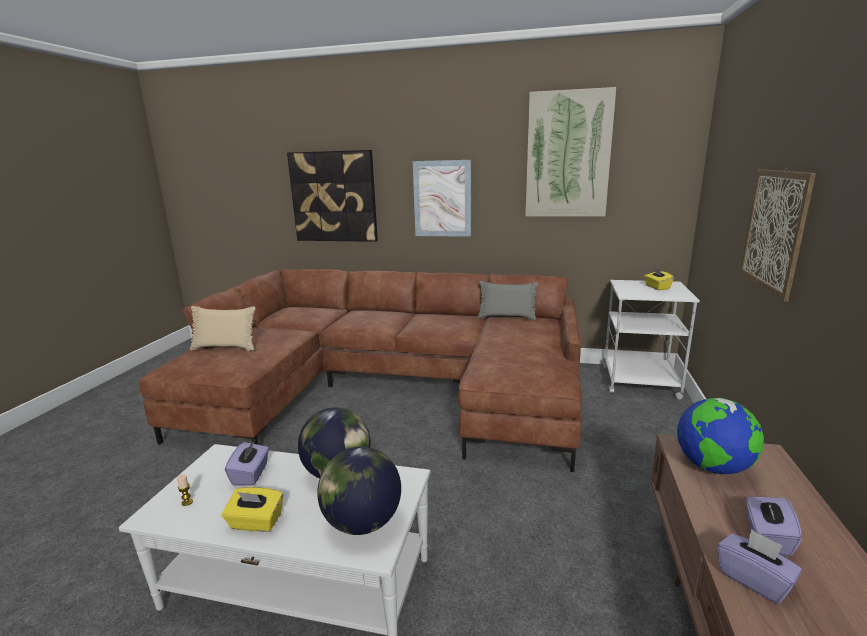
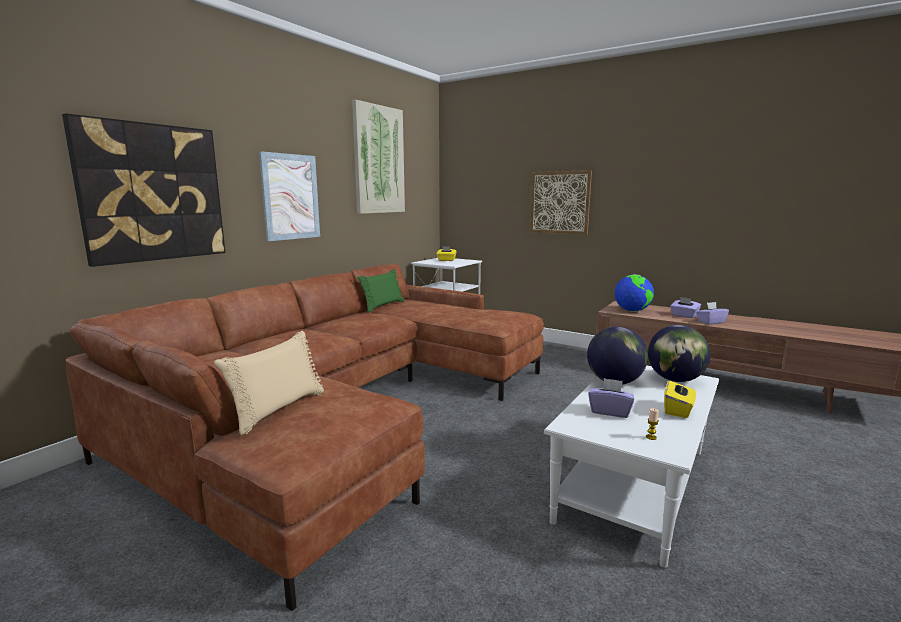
camera: 70 degrees left, 5 degrees down
(506, 317) = (382, 306): grey pillow -> green pillow

